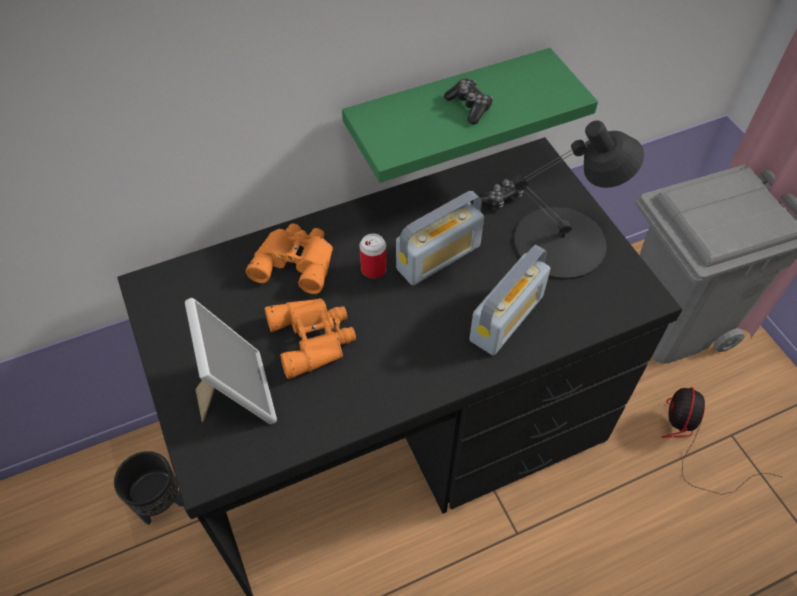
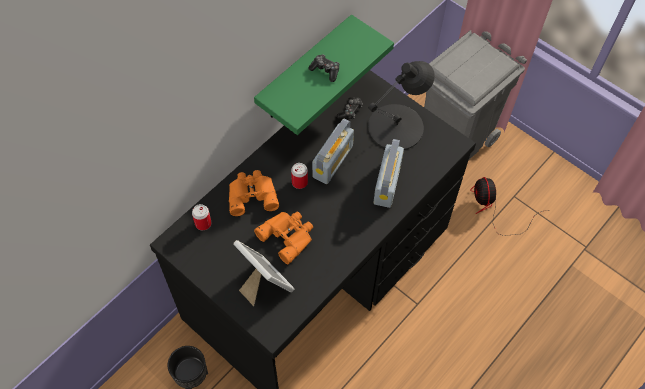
camera: 25 degrees left, 5 degrees up
(205, 275) = (203, 223): none -> can

